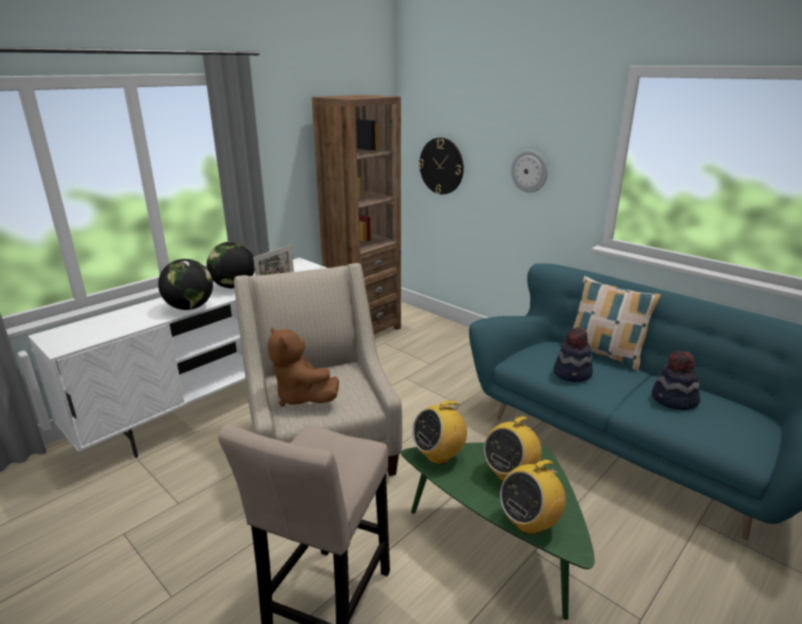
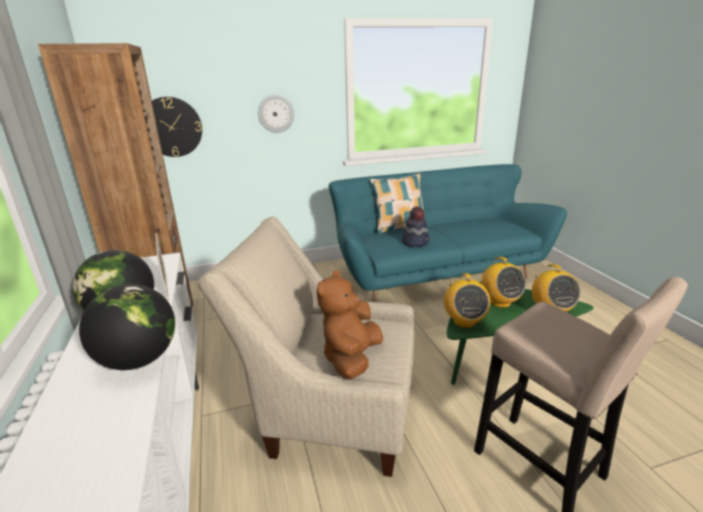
camera: 60 degrees left, 0 degrees up
(301, 397) = (351, 358): brown plush toy -> brown plush toy turned 120 degrees clockwise
(674, 400) = (466, 229): hat -> none

